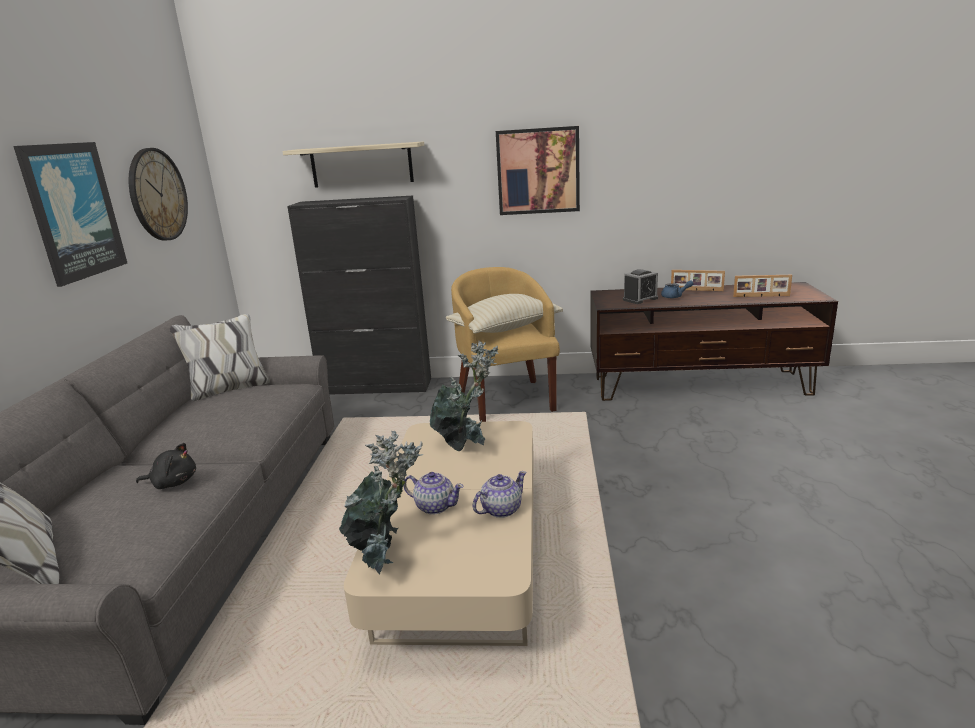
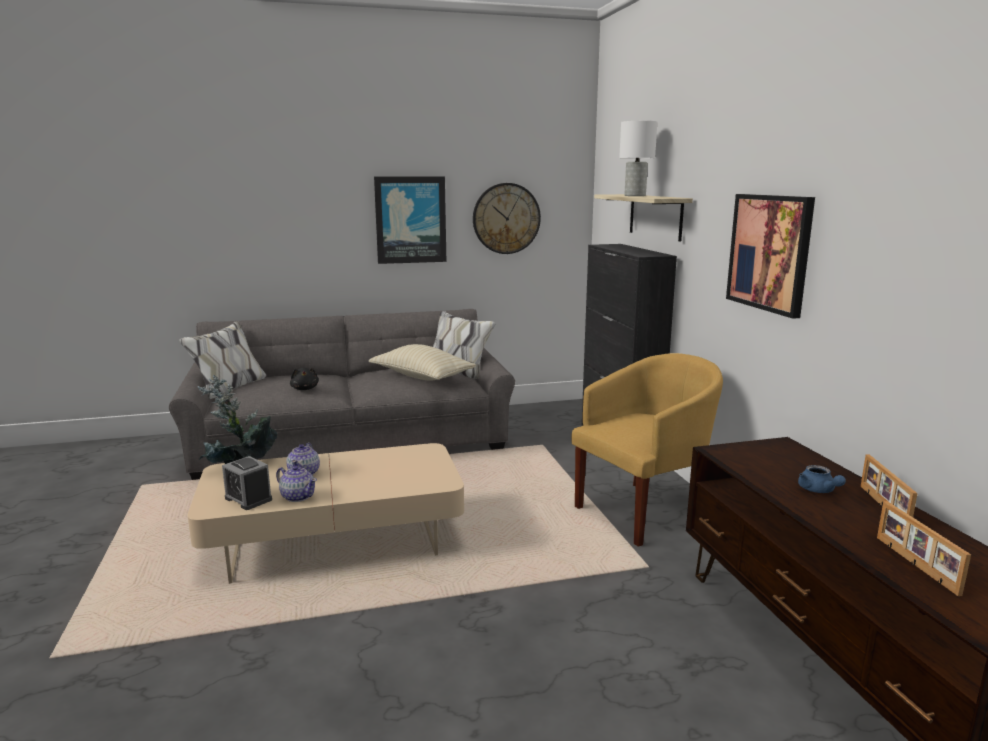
camera: 70 degrees right, 5 degrees down
(353, 145) = (635, 195): none -> white table lamp
(466, 445) = (405, 468): potted plant -> none
(505, 329) = (640, 425): beige pillow -> beige pillow (422, 377)
(640, 299) = (774, 468): alarm clock -> alarm clock (248, 499)

